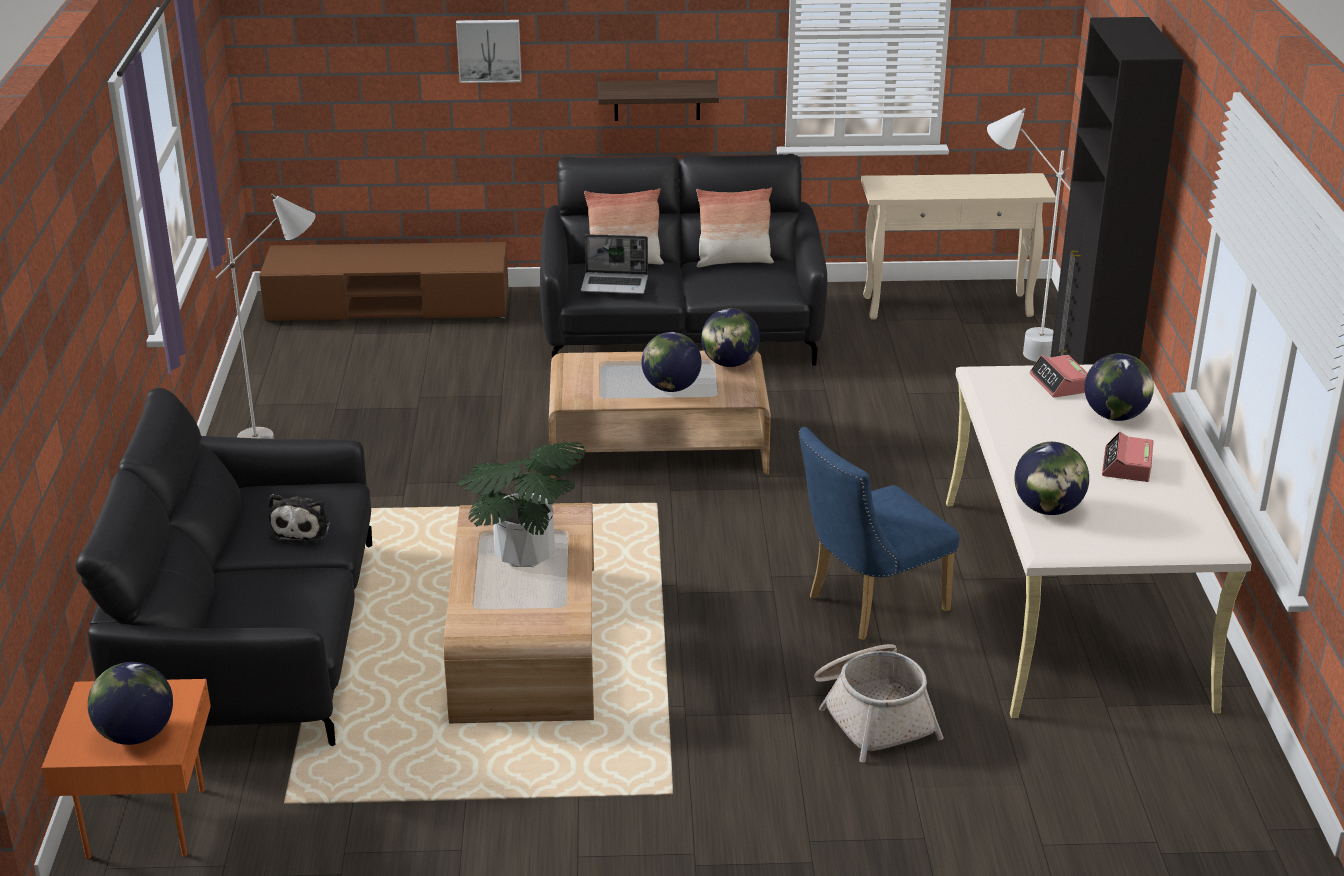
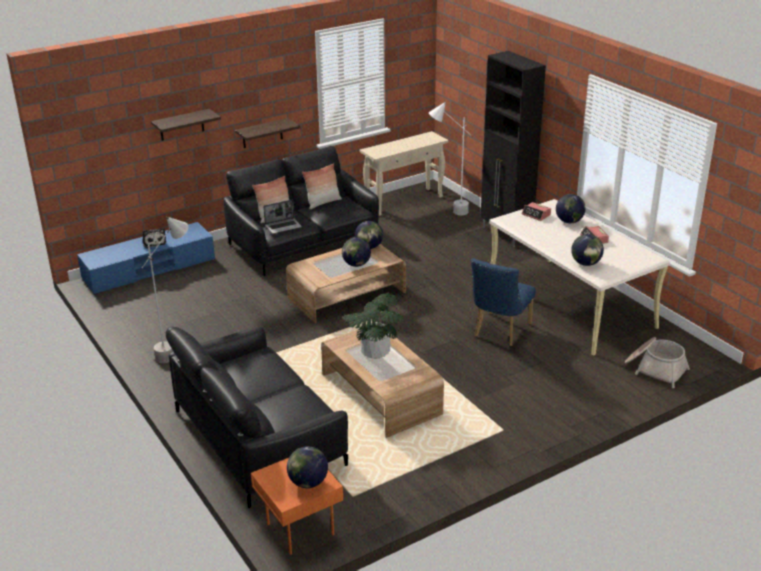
camera: 30 degrees left, 0 degrees up
(302, 528) = (268, 374): plush toy -> plush toy (154, 242)
(389, 306) = (149, 269): brown tv stand -> blue tv stand
(489, 50) = (181, 125): picture -> shelf
(872, 714) = (544, 372): basket -> basket (655, 369)

